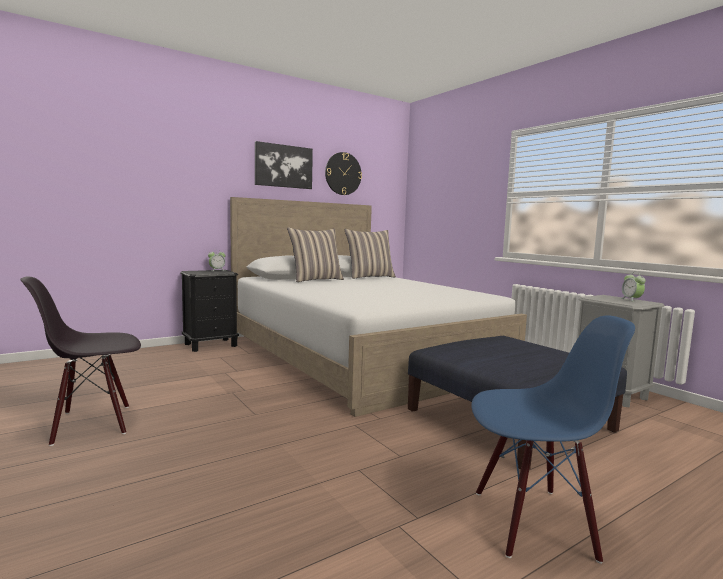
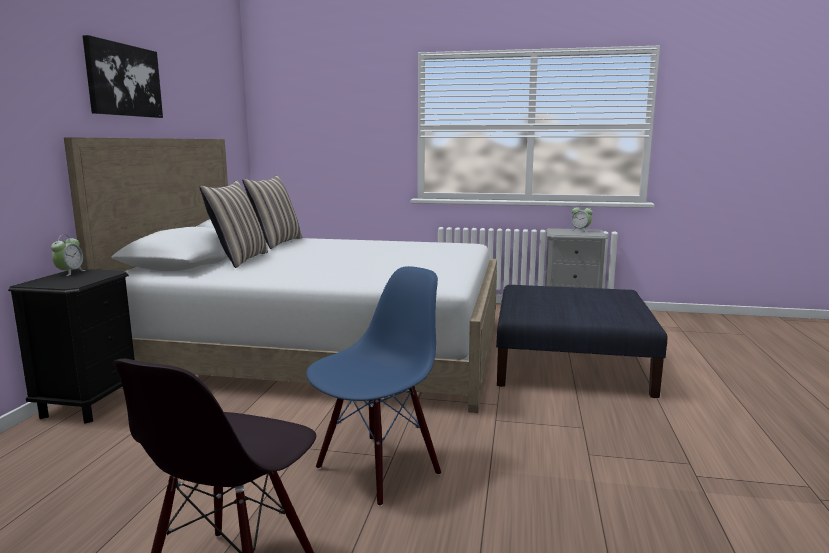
camera: 45 degrees left, 5 degrees up
(343, 173) = (189, 92): wall clock -> none
(533, 522) = (727, 428): blue chair -> blue chair (377, 469)

